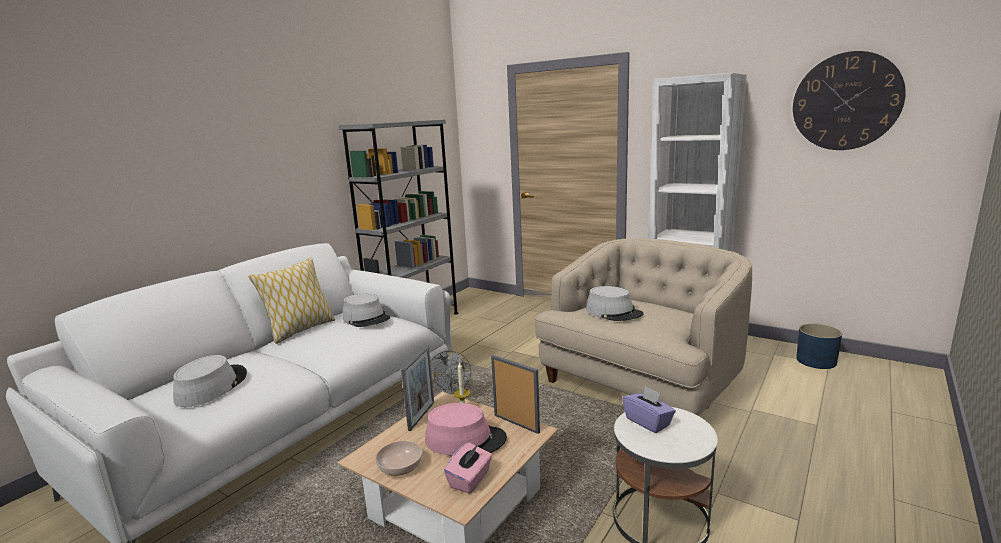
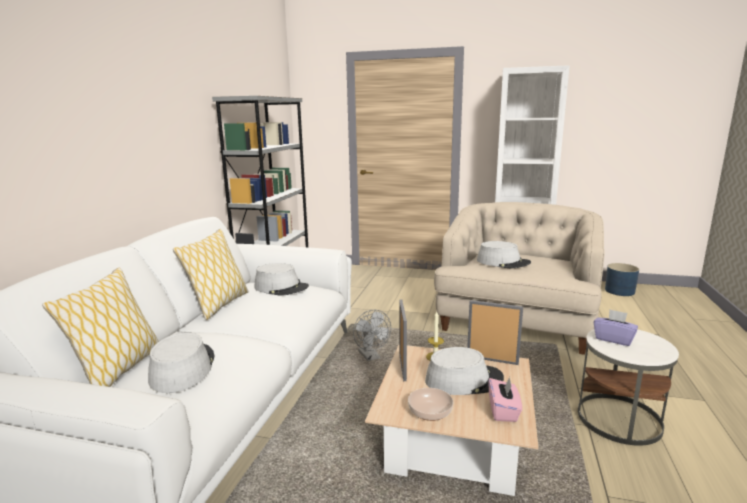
camera: 20 degrees left, 0 degrees up
(172, 381) = (118, 370): none -> pillow
(465, 440) = (463, 380): pink hat -> grey hat
(846, 101) = (635, 93): wall clock -> none

